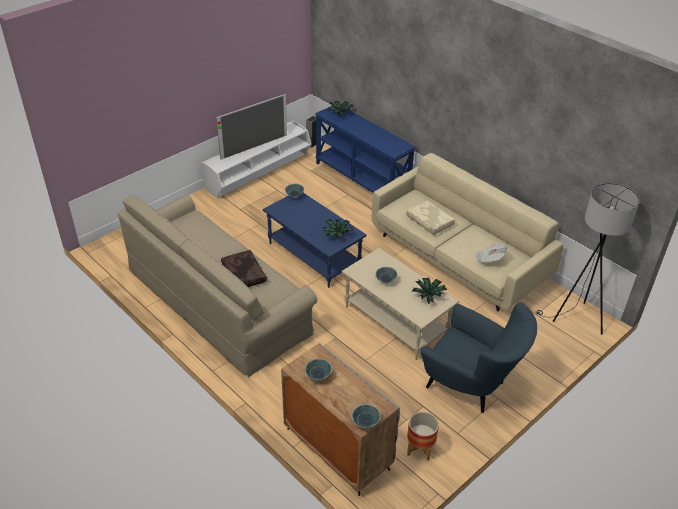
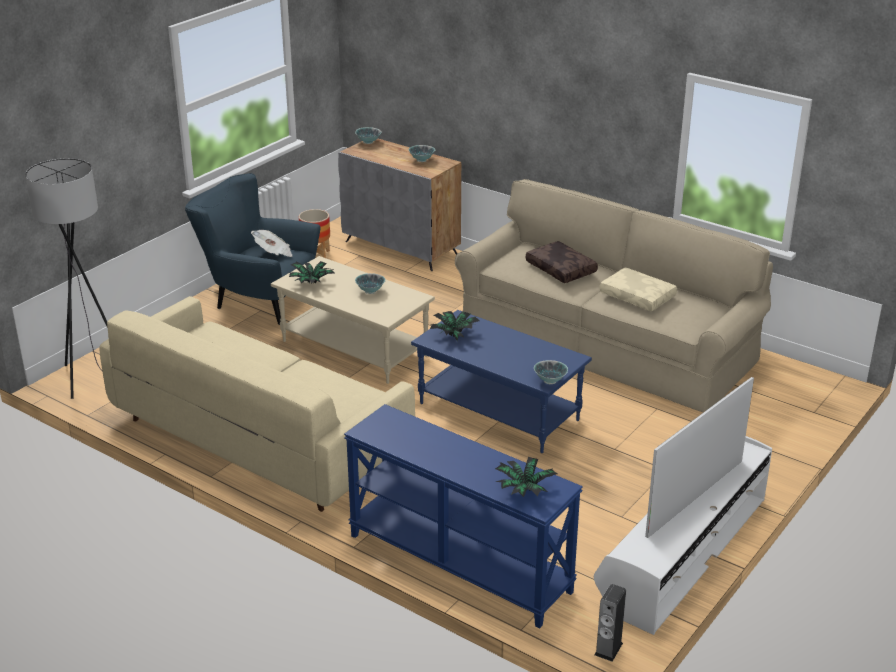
camera: 170 degrees right, 10 degrees down
(429, 222) = (312, 382): beige pillow -> beige pillow (638, 296)
(489, 259) = (218, 341): newspaper -> newspaper (273, 253)

